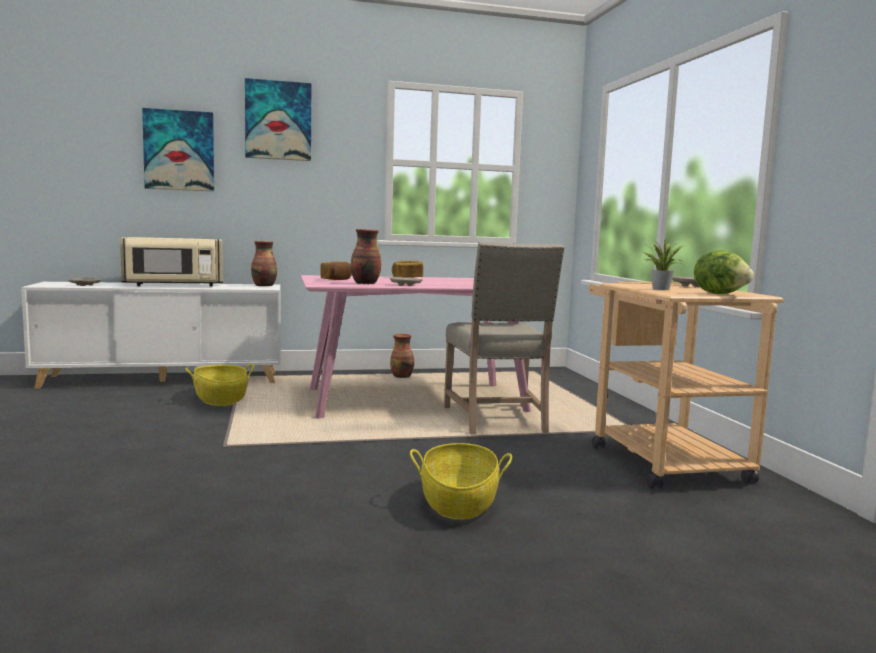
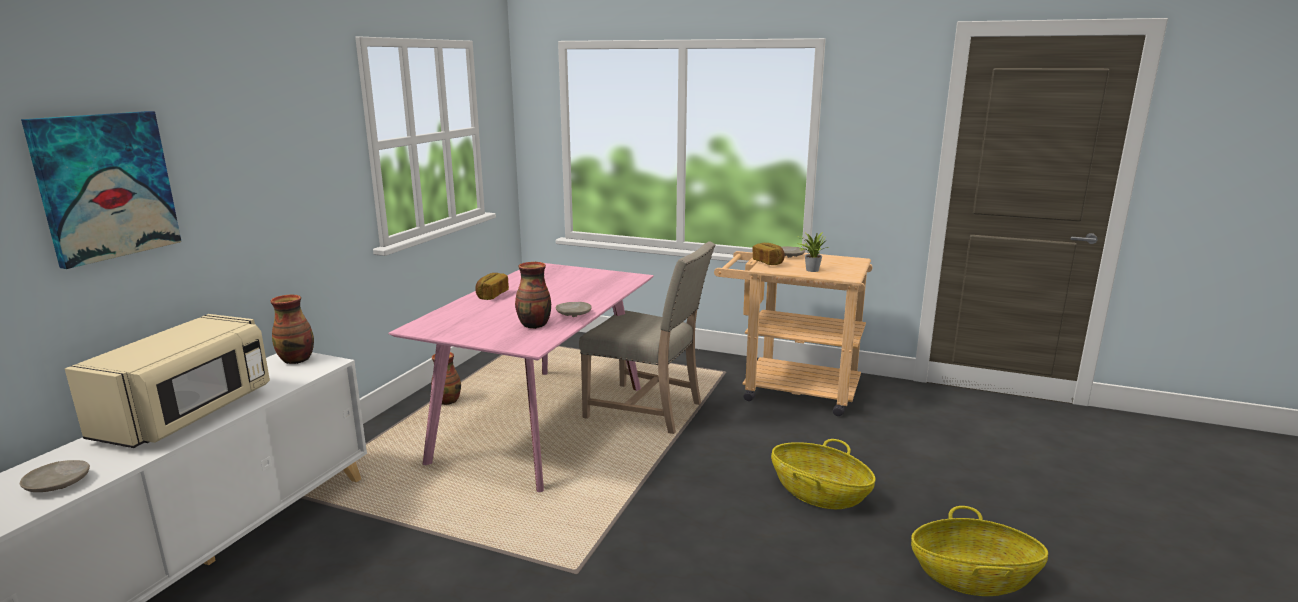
camera: 55 degrees left, 10 degrees up
(220, 399) = (379, 534): basket -> basket (973, 577)
(278, 120) = (243, 110): picture -> none
(337, 280) = (478, 328): bread -> bread (768, 262)
(720, 294) = (850, 266): lettuce -> none

